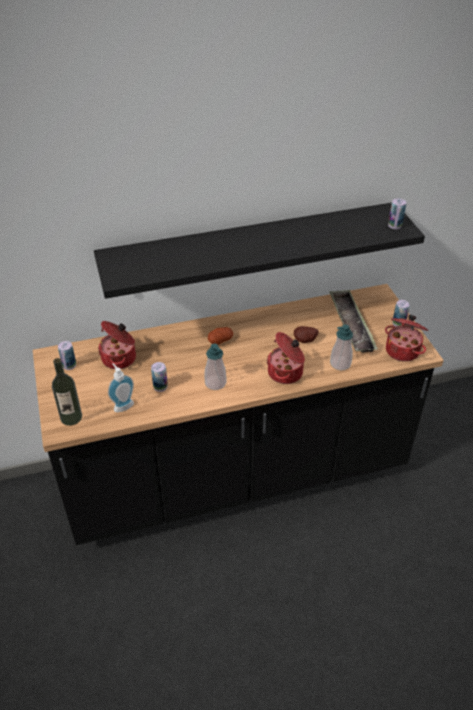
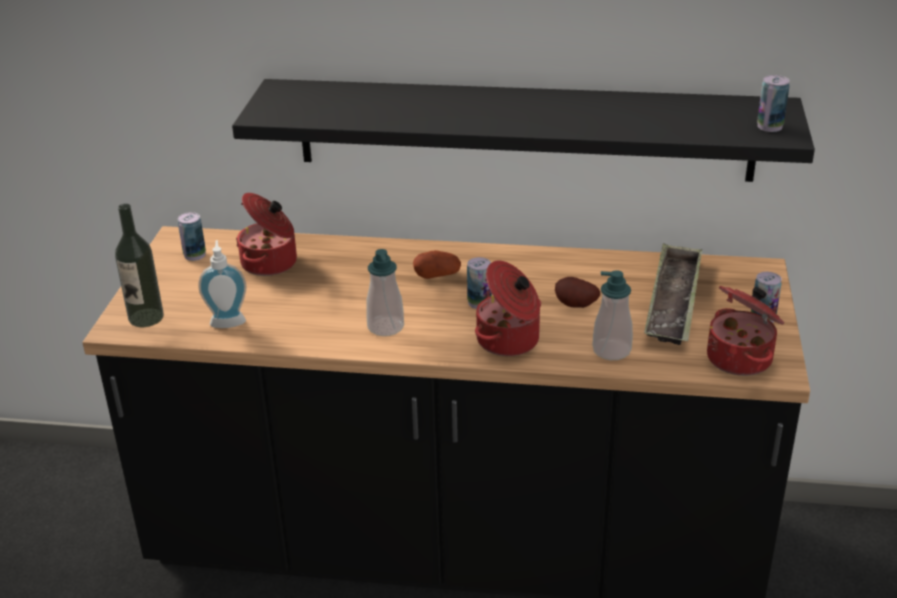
camera: 25 degrees right, 10 degrees down
(160, 386) = (300, 311): can -> can (479, 303)

